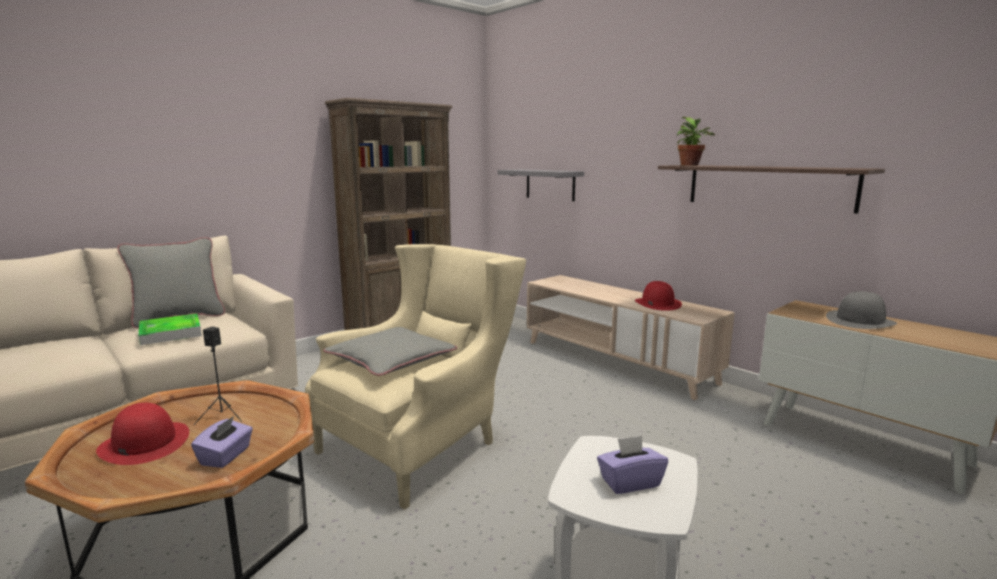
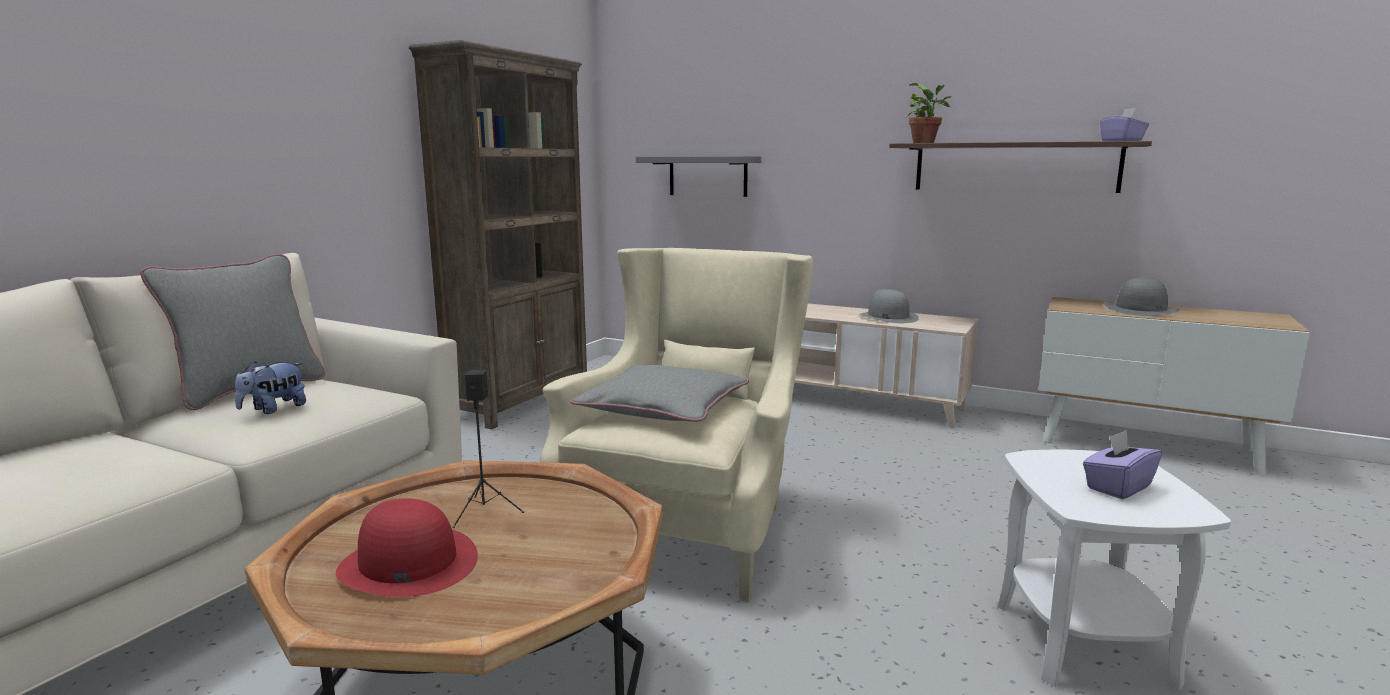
camera: 20 degrees left, 0 degrees up
(171, 333) = (274, 409): tray -> plush toy
(226, 456) = (567, 556): purple tissue box -> purple tissue box (1122, 141)
(657, 303) = (888, 317): red hat -> grey hat

